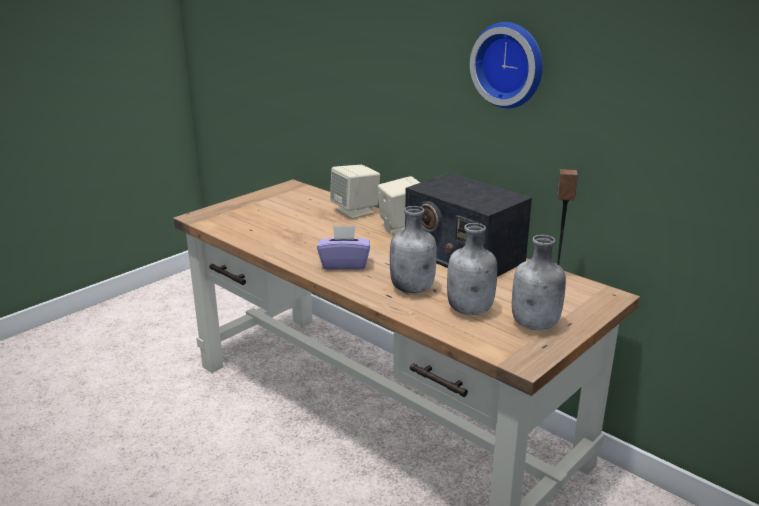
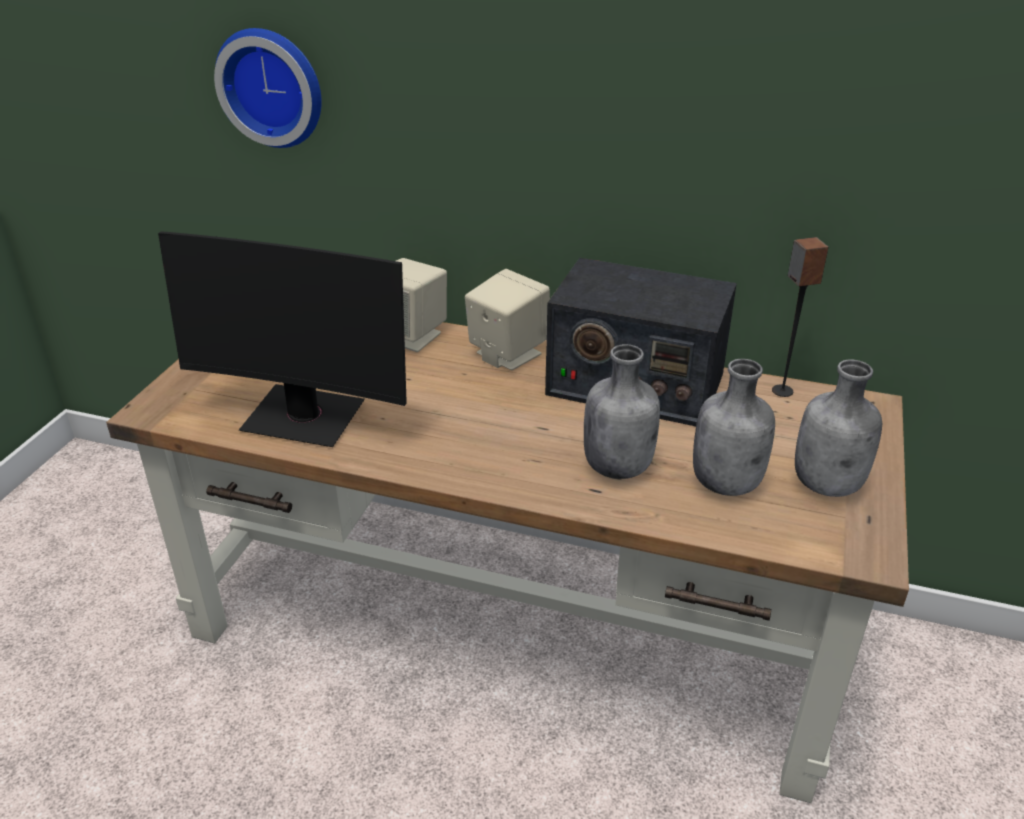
camera: 25 degrees left, 10 degrees up
(265, 234) = (304, 418): none -> monitor
(344, 264) = (480, 447): purple tissue box -> none
(509, 64) = (686, 80): wall clock -> wall clock (273, 86)

